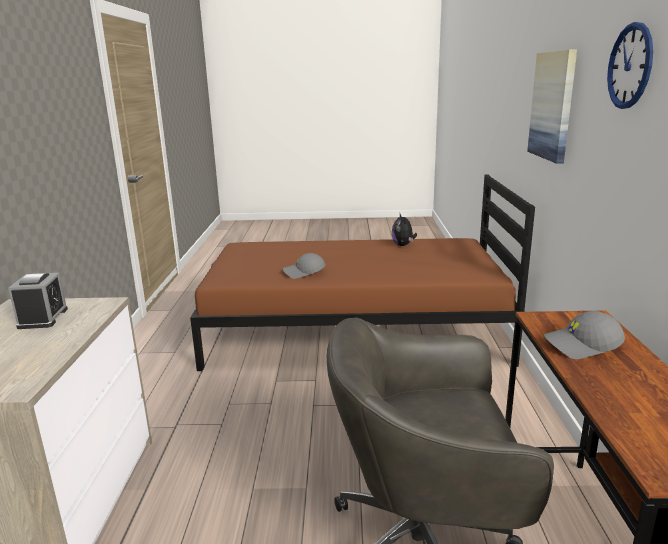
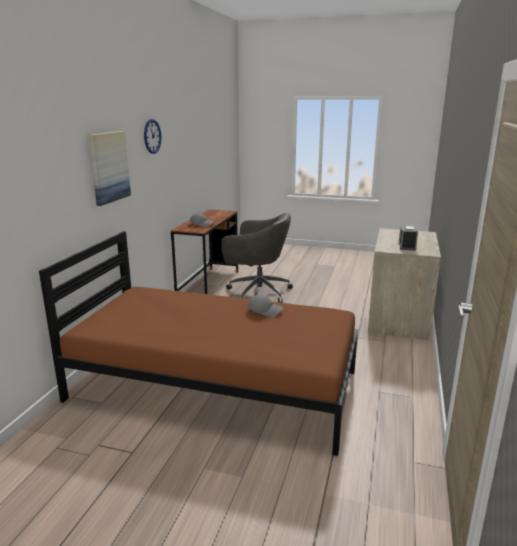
camera: 165 degrees left, 0 degrees up
(403, 245) = (149, 330): plush toy -> none

